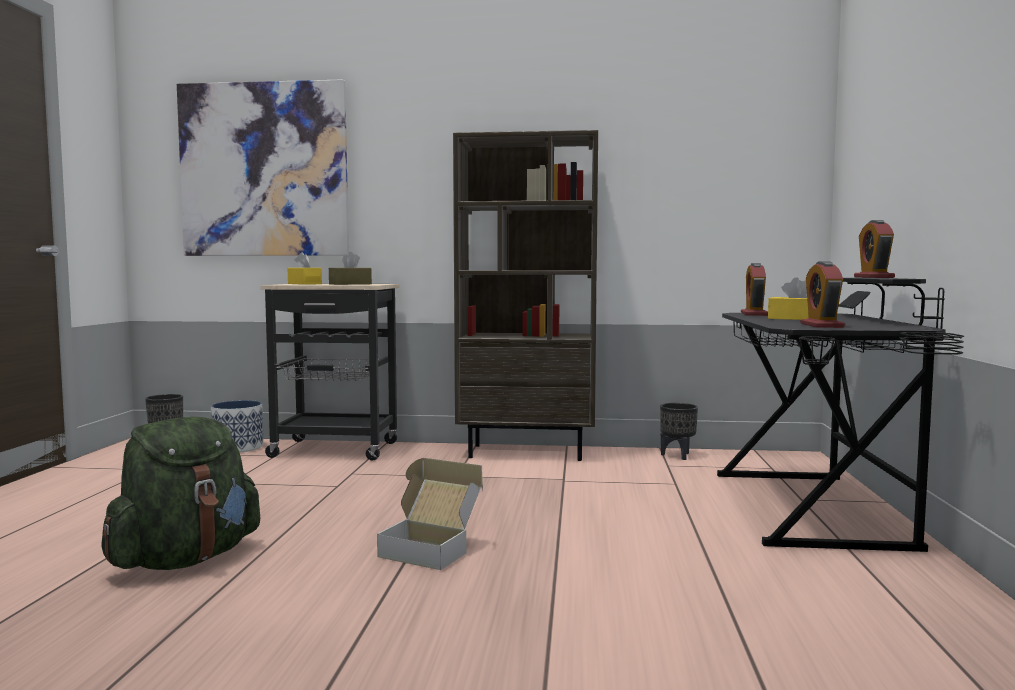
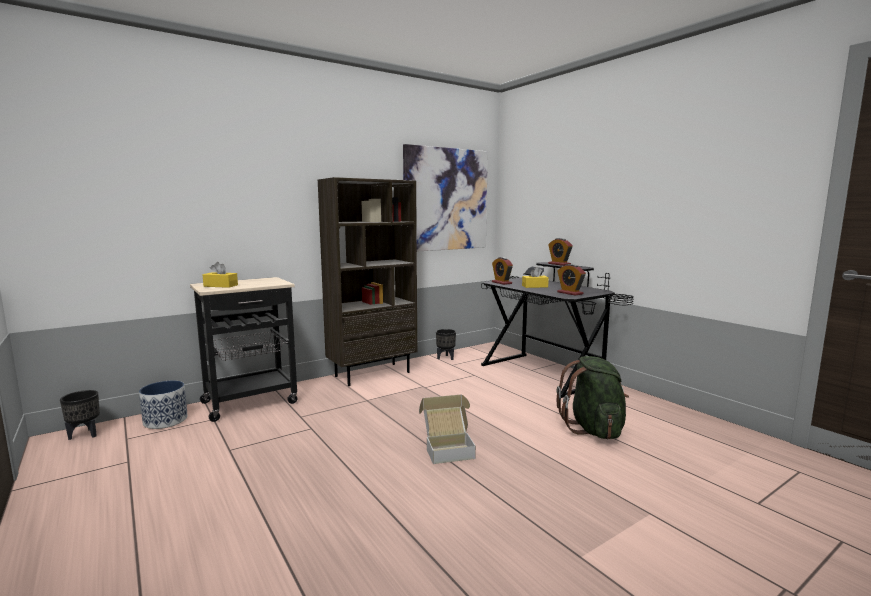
camera: 40 degrees left, 5 degrees up
(185, 559) = (331, 512): green backpack -> green backpack (593, 429)
(264, 170) = (155, 193): picture -> picture (446, 199)
(350, 284) = (261, 283): brown tissue box -> none

